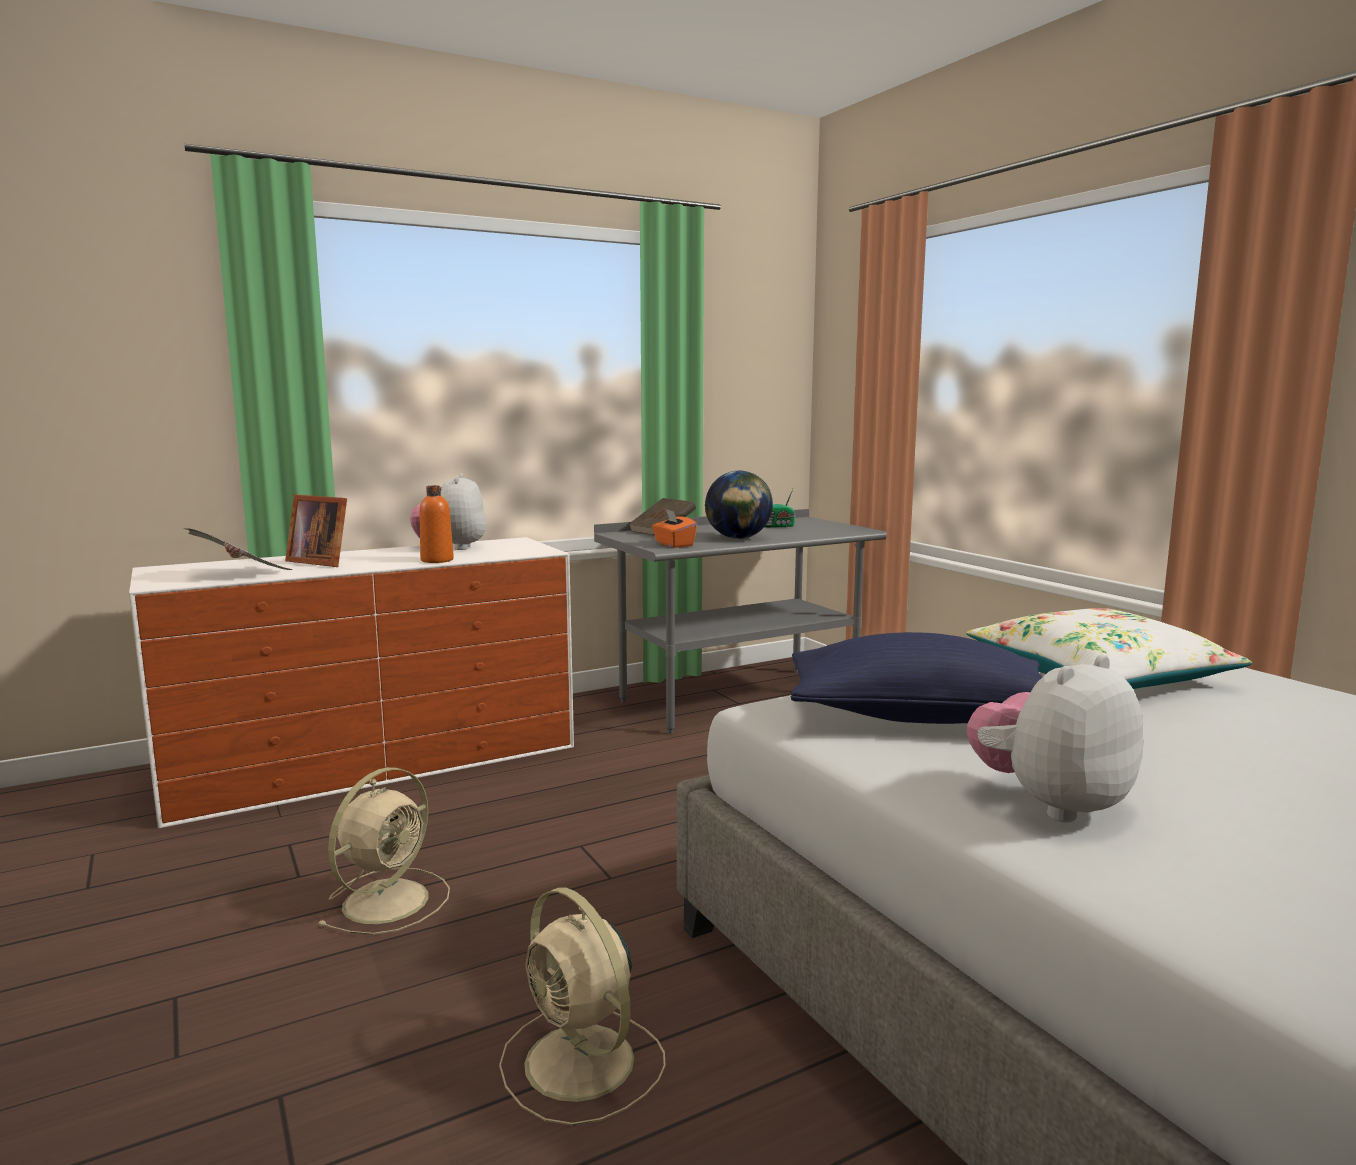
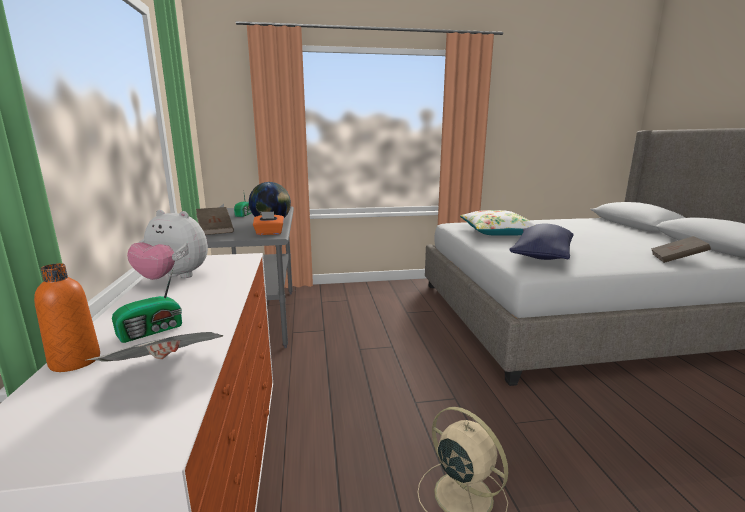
camera: 70 degrees left, 5 degrees up
(320, 562) = (153, 331): picture frame -> radio
(437, 560) = (229, 285): orange bottle -> orange bottle (75, 361)
(582, 1064) = (614, 432): beige fan -> none
(1050, 804) = (622, 258): plush toy -> none
(1177, 892) = (677, 259): none -> brown book

